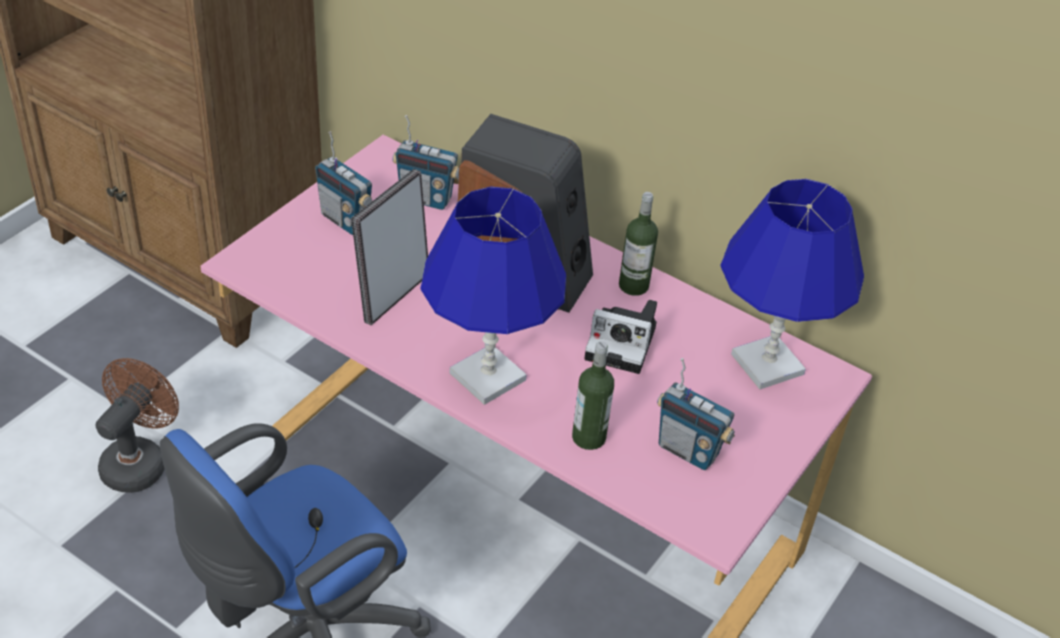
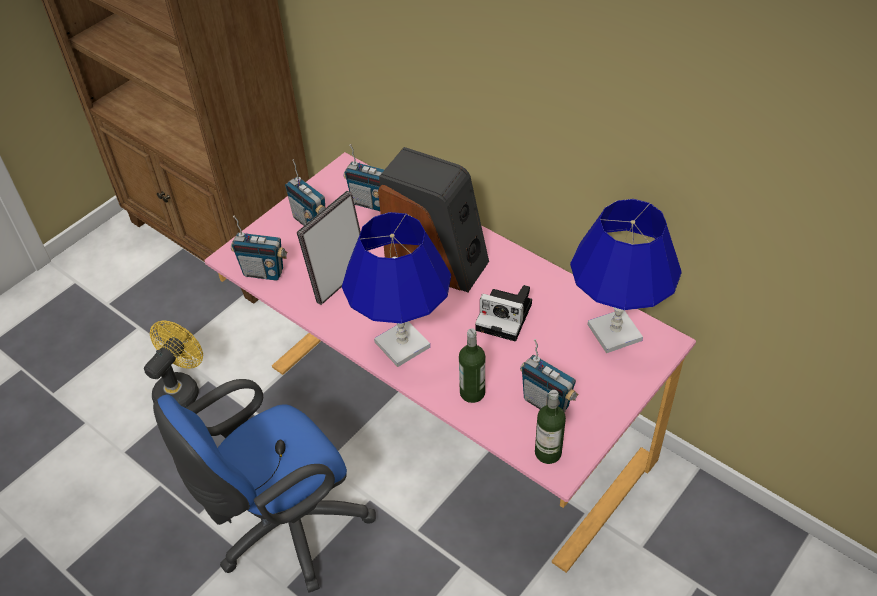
camera: 10 degrees right, 5 degrees up
(139, 461) = (181, 389): brown fan -> yellow fan
(287, 283) = (264, 272): none -> radio
(633, 285) = (519, 270): bottle -> bottle (548, 453)

